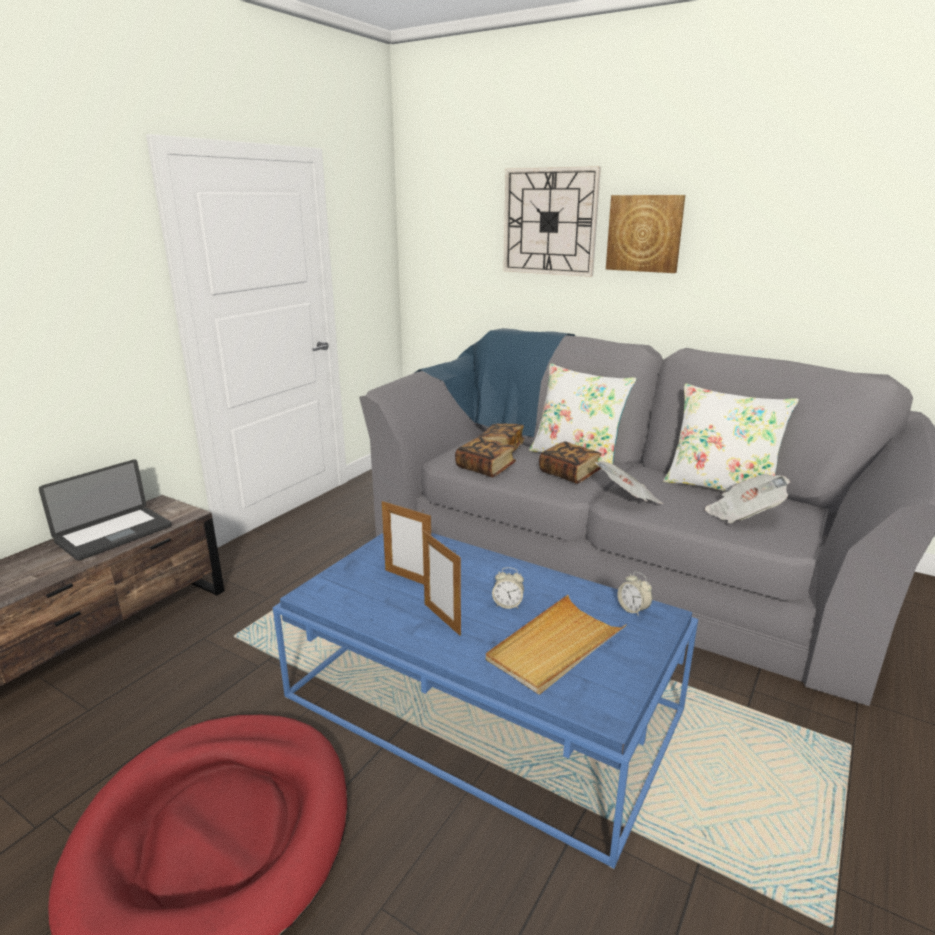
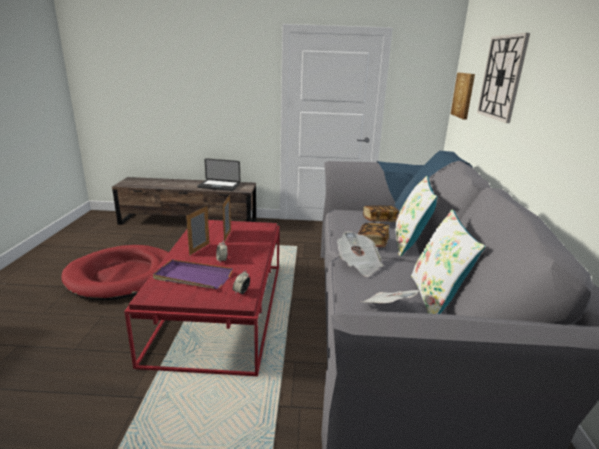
camera: 60 degrees right, 0 degrees up
(483, 704) = (220, 309): blue coffee table -> red coffee table
(485, 468) = (347, 222): book -> none
(555, 647) = (192, 277): beige tray -> purple tray
(644, 233) = (538, 90): picture -> picture (463, 95)

